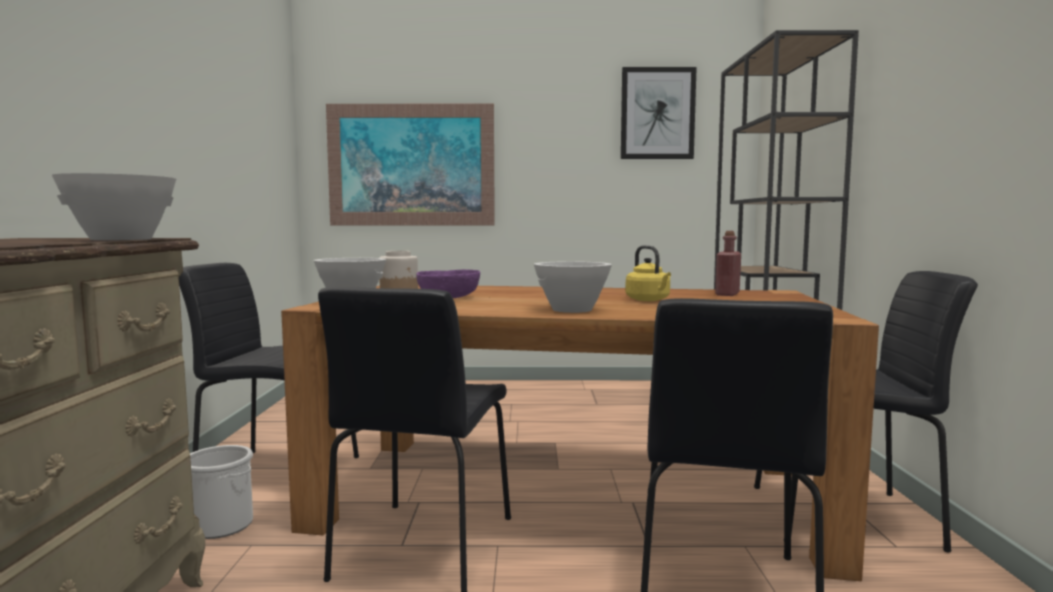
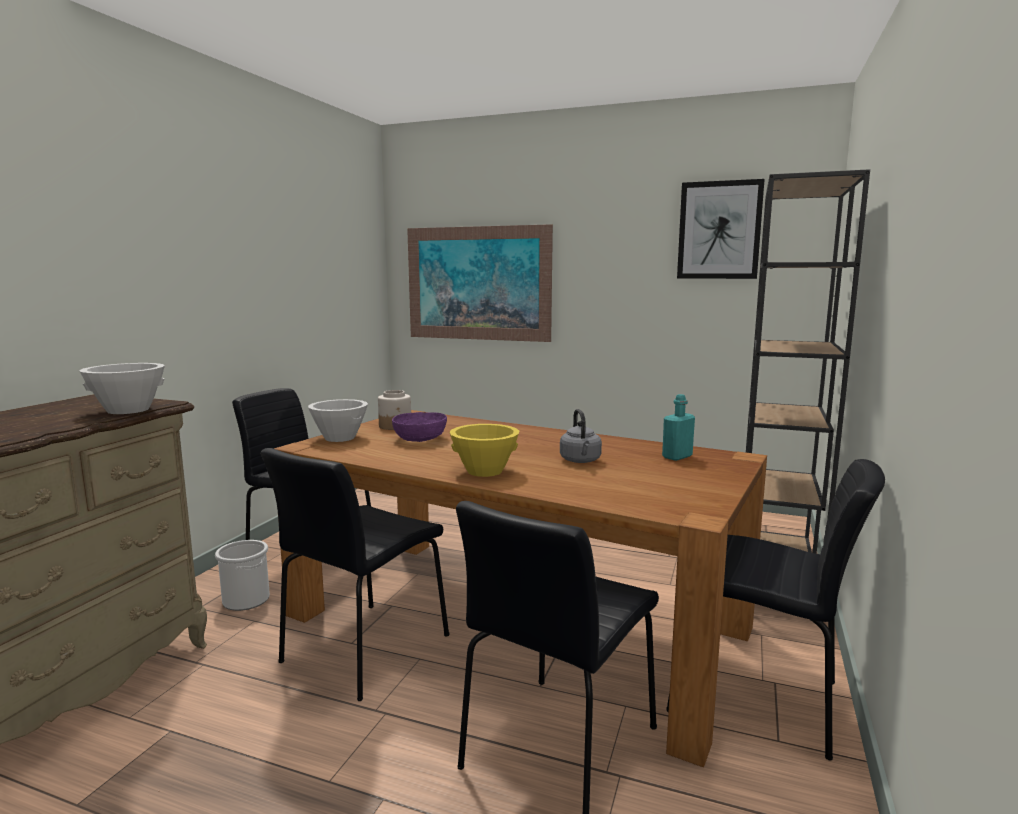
camera: 20 degrees right, 5 degrees up
(572, 310) = (485, 471): white bowl -> yellow bowl
(649, 300) = (580, 461): yellow kettle -> grey kettle
(727, 294) = (677, 456): red bottle -> turquoise bottle

